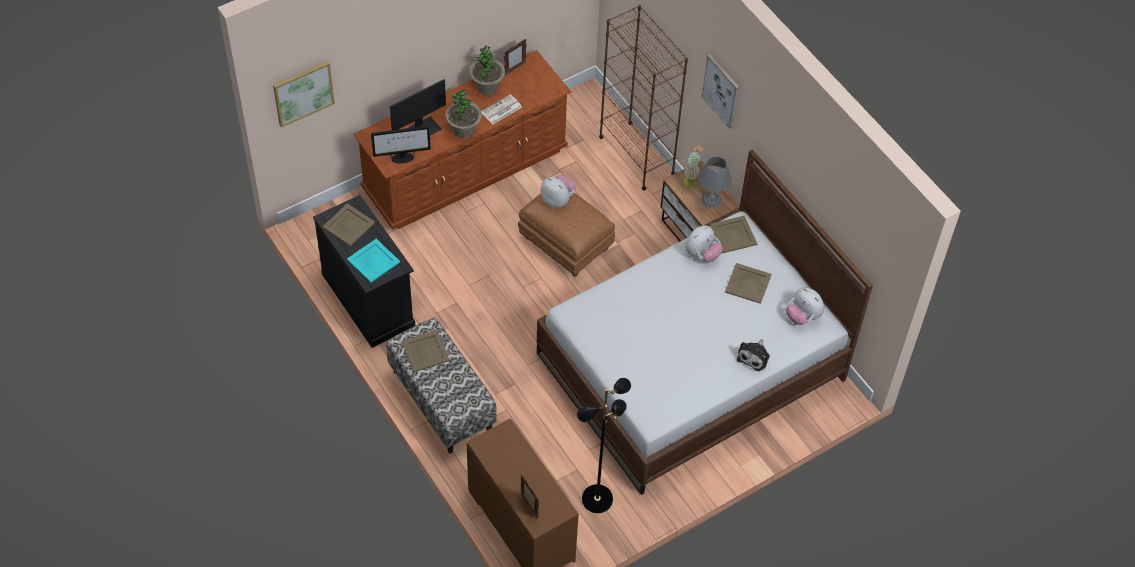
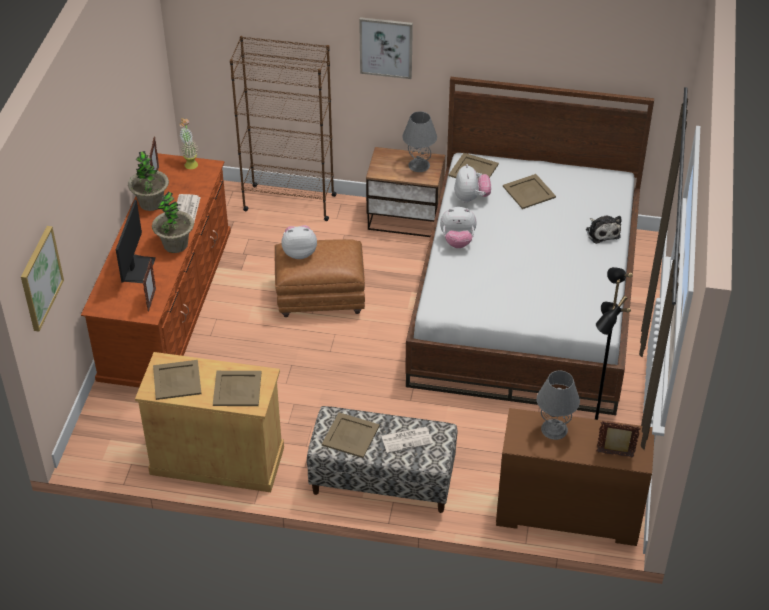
camera: 45 degrees left, 10 degrees down
(368, 299) = (217, 460): black cabinet -> beige cabinet
(373, 260) = (237, 388): turquoise tray -> beige tray
(402, 158) = (151, 300): monitor -> picture frame
(453, 384) = (407, 439): none -> newspaper
(516, 456) = (554, 429): none -> grey table lamp
(691, 180) = (386, 163): potted plant -> potted plant (190, 162)
(802, 316) = (593, 184): plush toy -> plush toy (457, 241)

